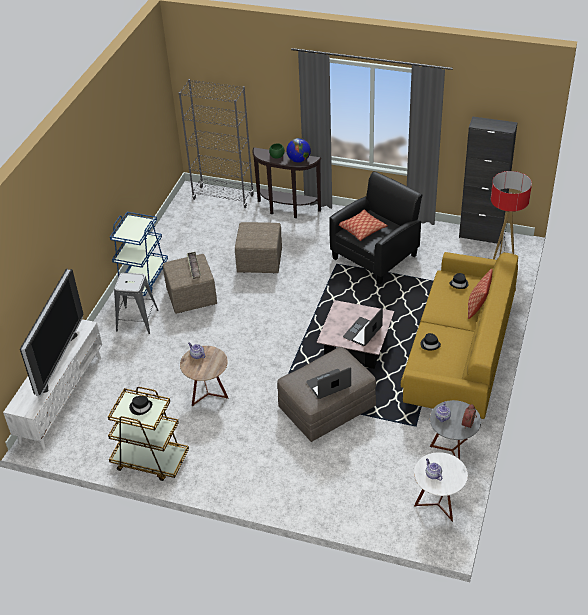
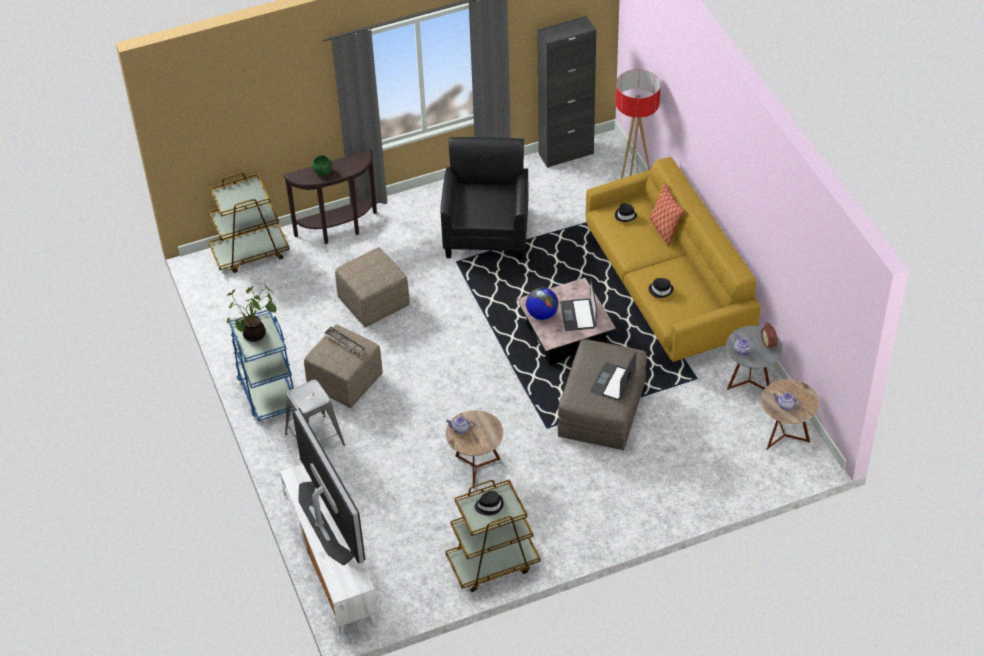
camera: 40 degrees left, 5 degrees up
(132, 228) = (254, 336): none -> potted plant
(223, 197) = (250, 252): grey bookcase -> brown cart
(299, 160) = (351, 164): globe -> globe (542, 314)
(362, 229) = (475, 208): pillow -> none
(437, 505) = (784, 436): white side table -> brown side table

